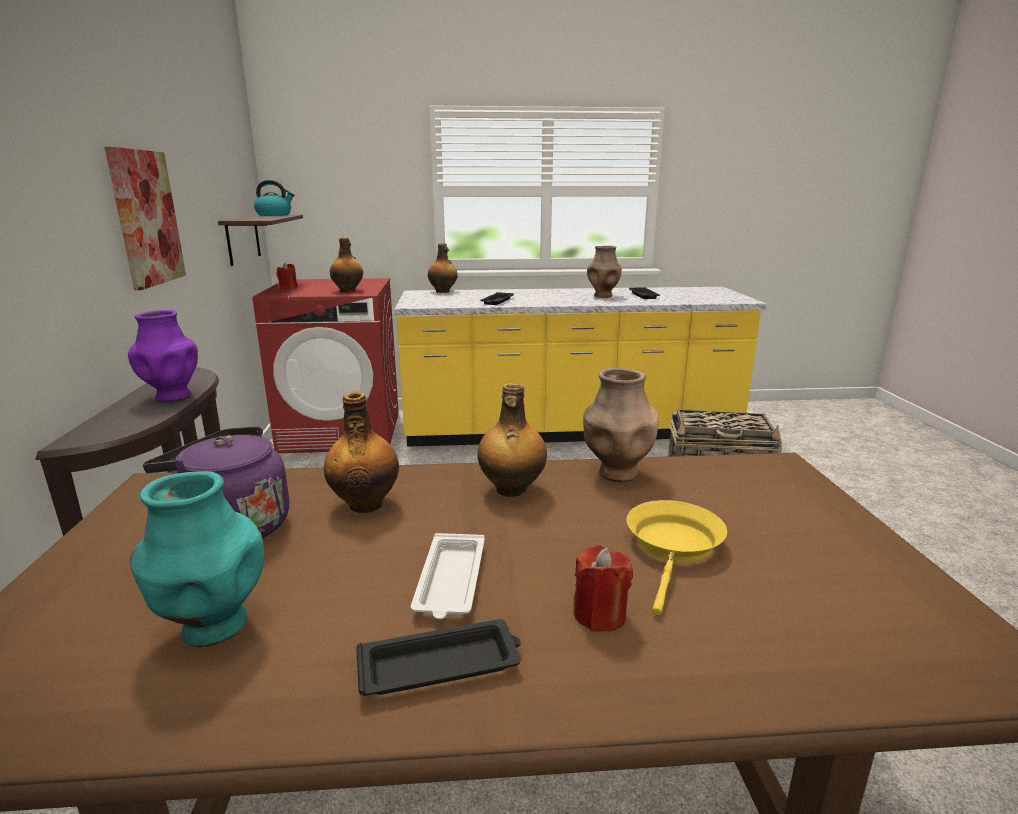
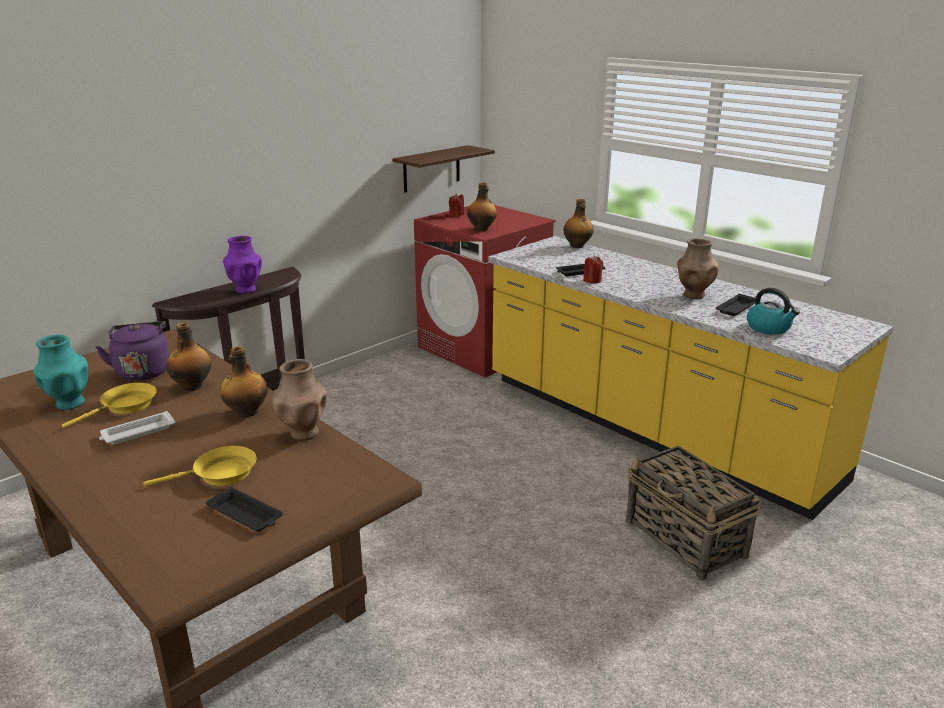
camera: 50 degrees right, 5 degrees up
(146, 218) = (293, 167): picture -> none
(274, 215) = (468, 149): kettle -> kettle (769, 328)
(335, 572) = (125, 406): none -> yellow frying pan
(442, 665) = (75, 453): black tray -> black tray (246, 515)
(599, 615) = (136, 473): red candle -> red candle (592, 280)

